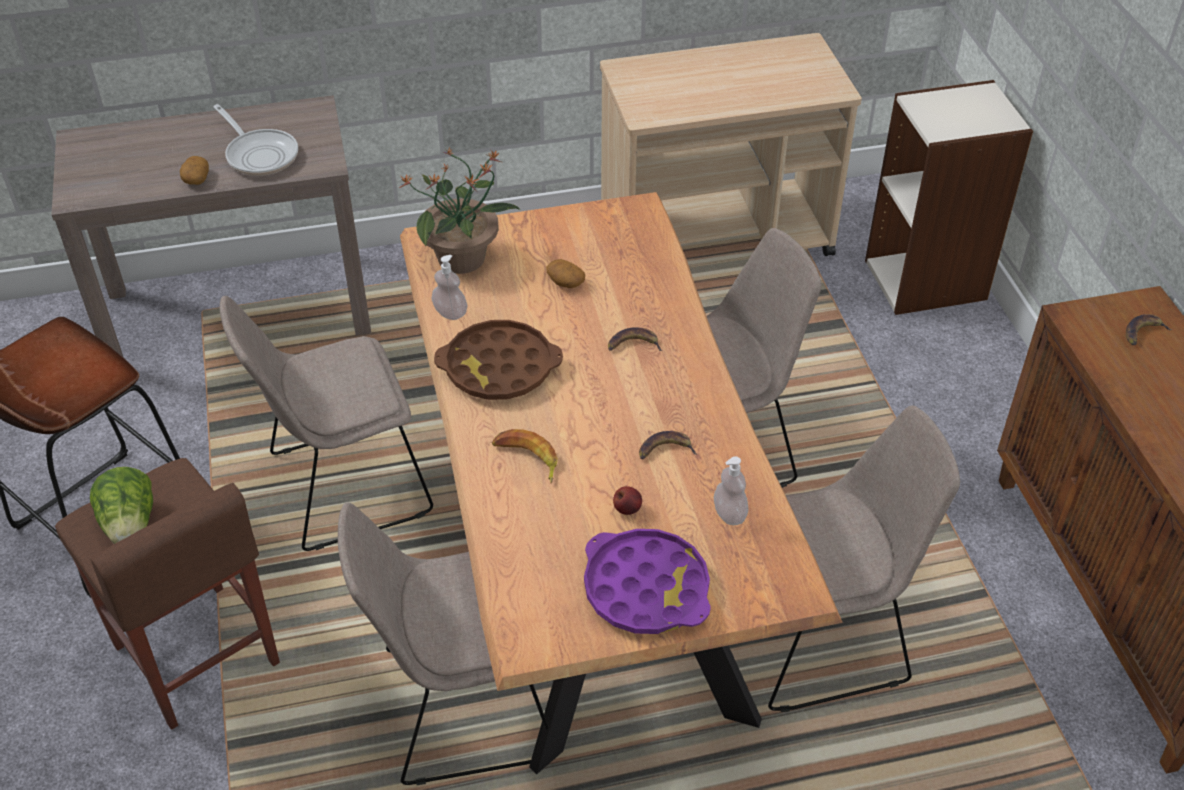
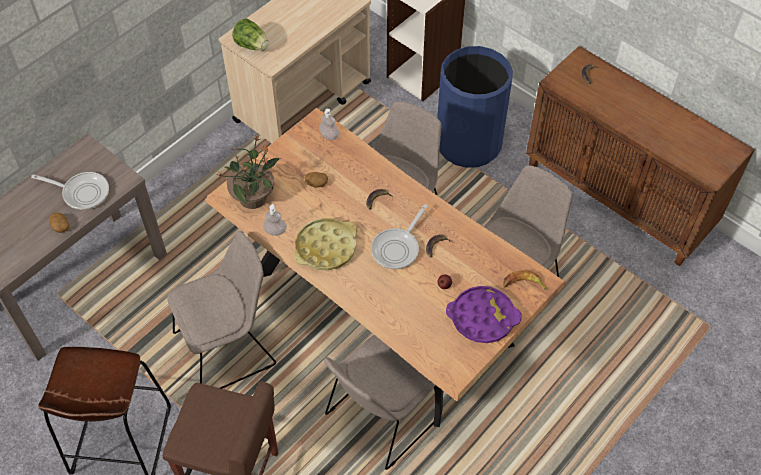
camera: 35 degrees left, 10 degrees up
(130, 525) = (205, 432): lettuce -> lettuce (252, 45)
(343, 486) = (228, 346): beige chair -> beige chair turned 150 degrees counterclockwise
(499, 368) = (326, 248): brown tray -> yellow tray
(527, 459) = (380, 287): banana -> banana (523, 284)
(603, 422) = (397, 248): none -> frying pan
(729, 514) = (488, 262): soap dispenser -> soap dispenser (329, 135)
(923, 402) = (468, 143): none -> blue trash can

